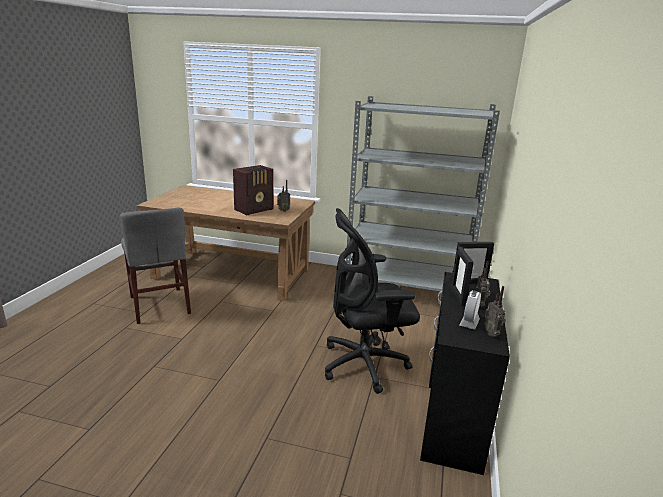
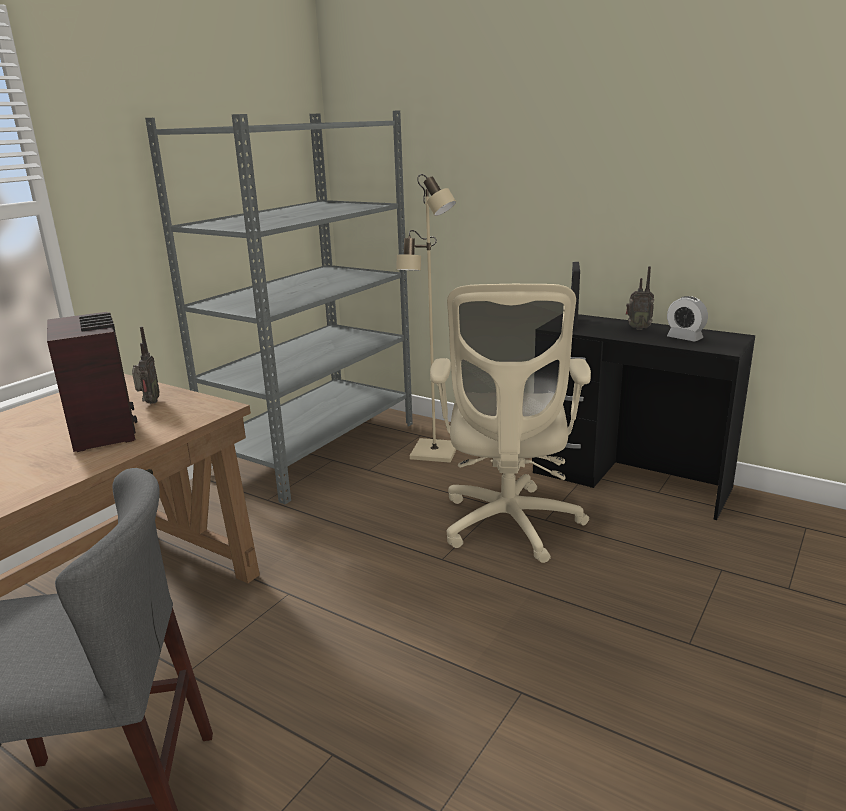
camera: 70 degrees left, 0 degrees up
(368, 362) = (507, 518): black office chair -> beige office chair
(432, 327) = (434, 452): none -> beige floor lamp
(459, 296) = (613, 332): picture frame -> none
(492, 334) = (708, 333): radio -> none

